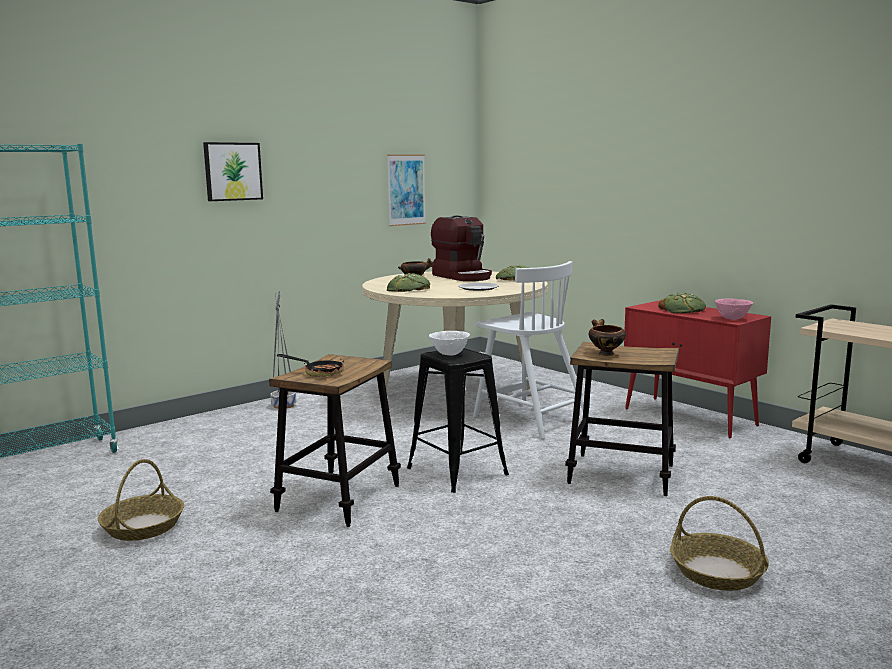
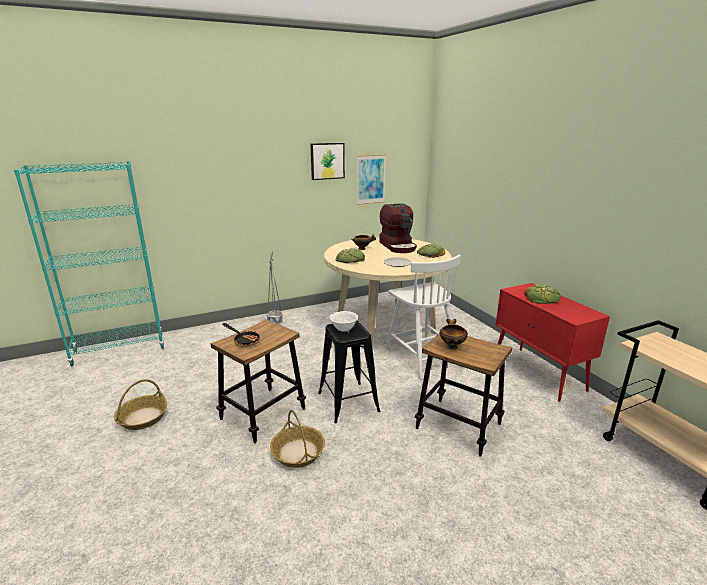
camera: 15 degrees right, 10 degrees up
(232, 171) = (244, 172): picture -> picture (327, 161)
(716, 572) = (479, 551): basket -> basket (297, 452)
(732, 319) = (575, 316): pink bowl -> none

